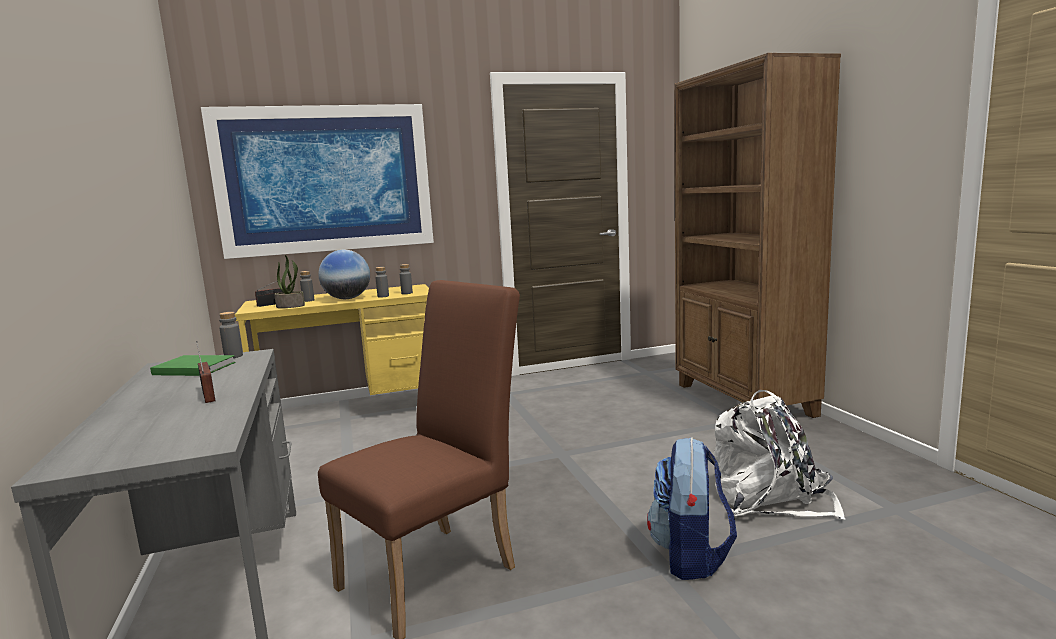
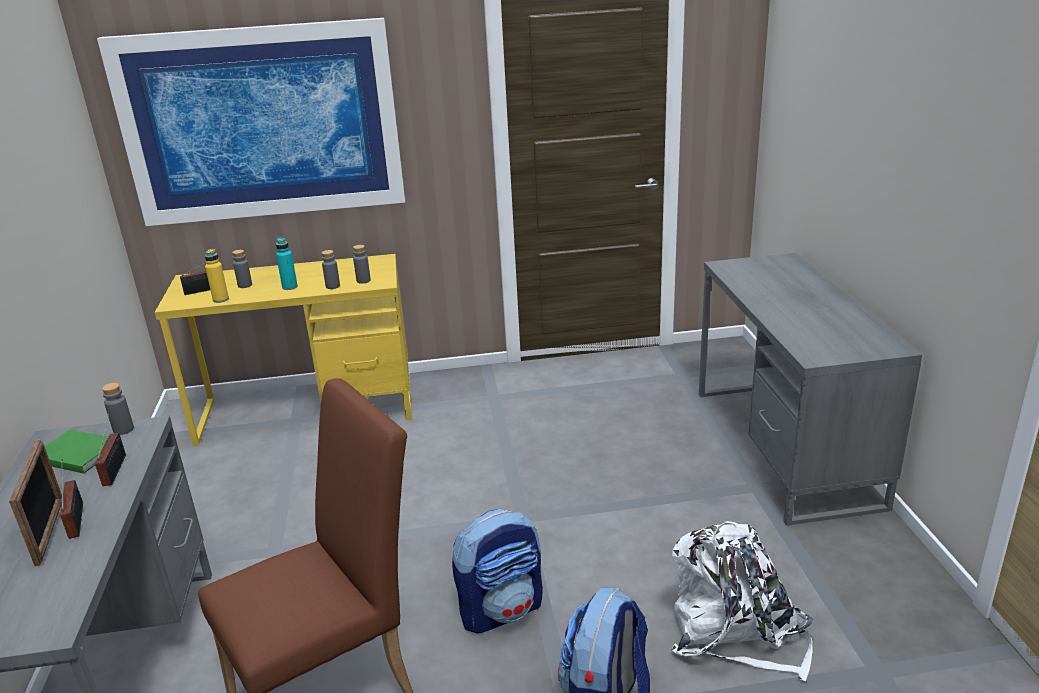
camera: 10 degrees right, 15 degrees up
(184, 401) = (50, 531): none -> picture frame
(235, 371) = (116, 468): none -> radio
(291, 306) = (221, 299): potted plant -> yellow bottle
(347, 298) = (290, 287): globe -> turquoise bottle
(570, 507) = (502, 609): none -> backpack
(743, 400) = (783, 446): brown bookcase -> grey desk

